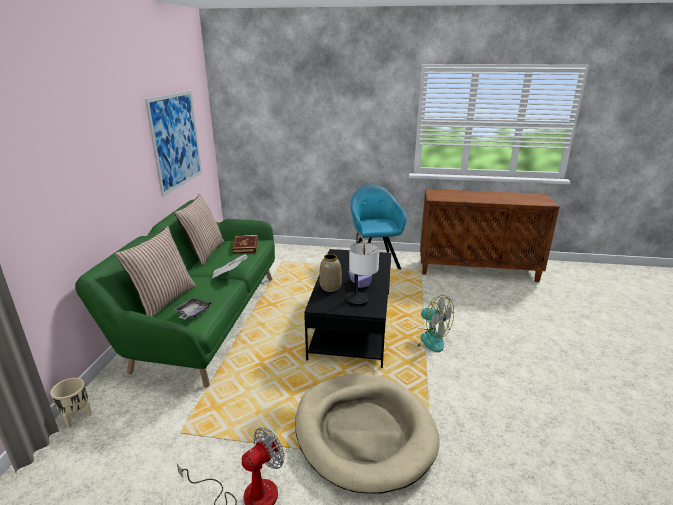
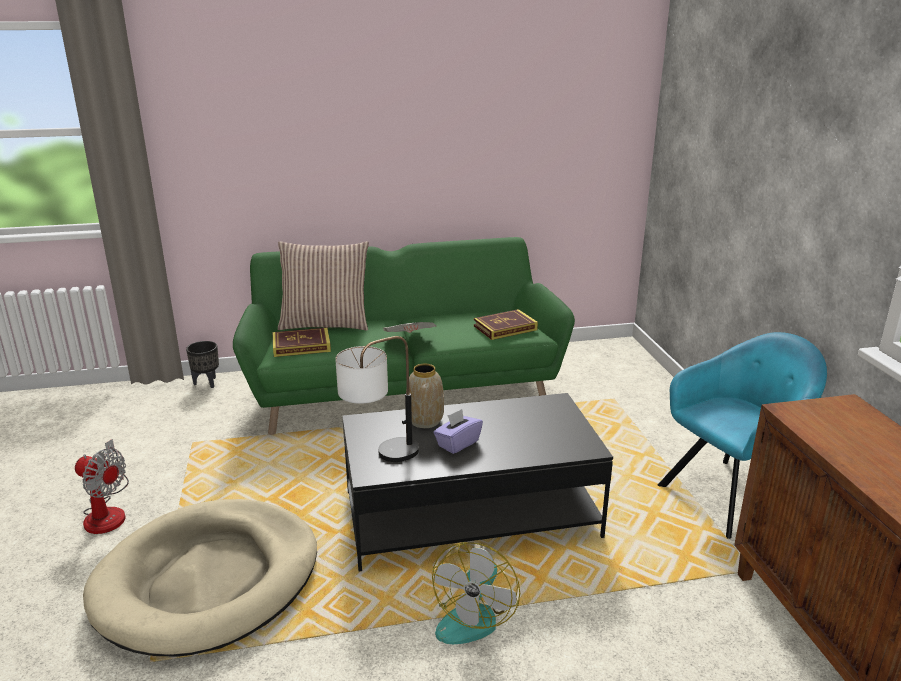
camera: 70 degrees right, 0 degrees up
(77, 417) = (207, 383): beige planter -> black planter
(176, 140) = (523, 145): picture -> none
(192, 313) = (301, 346): grey tray -> book
(204, 252) = (465, 310): pillow -> none

